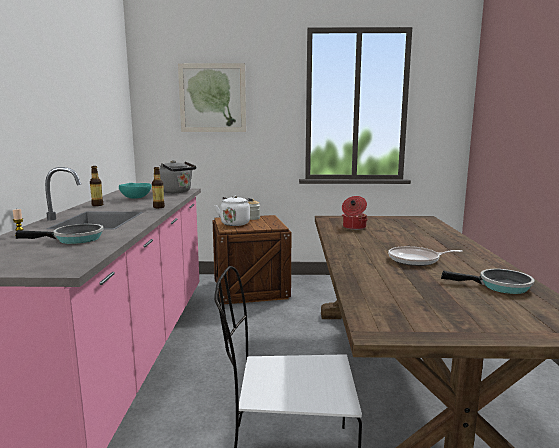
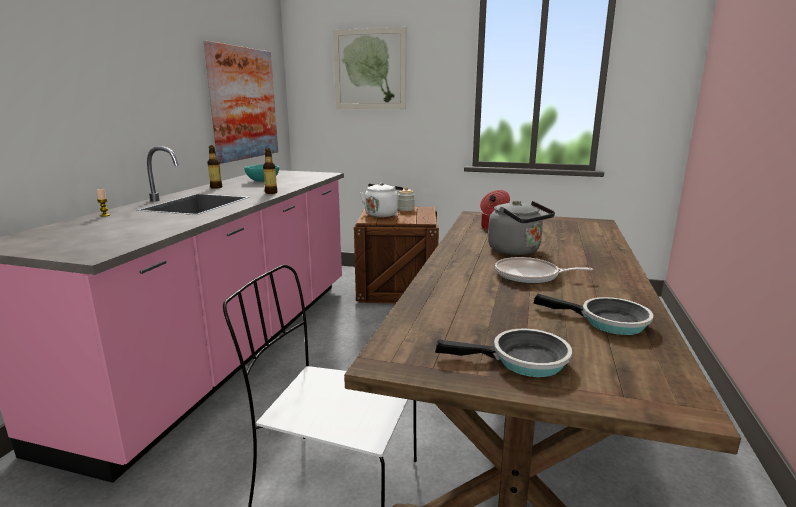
camera: 15 degrees right, 5 degrees up
(74, 239) = (145, 223): frying pan -> frying pan (523, 361)
(104, 127) = (243, 103): none -> picture
(177, 192) = (313, 176): grey kettle -> grey kettle (517, 251)

